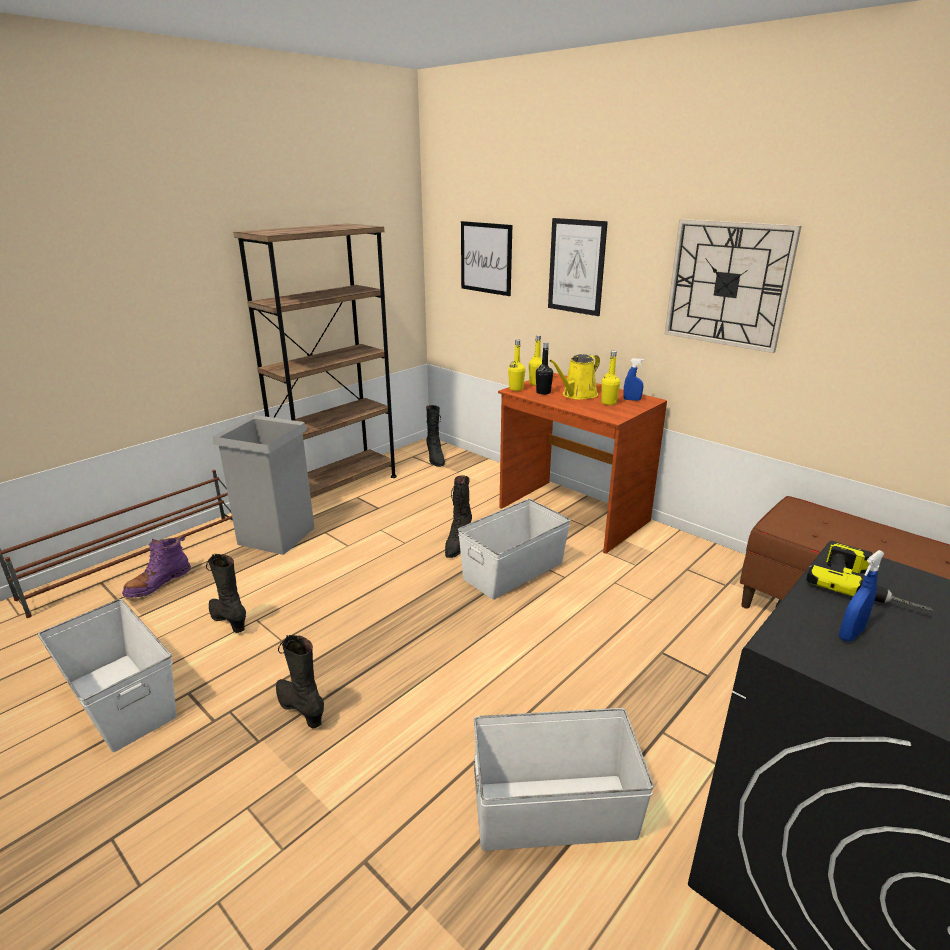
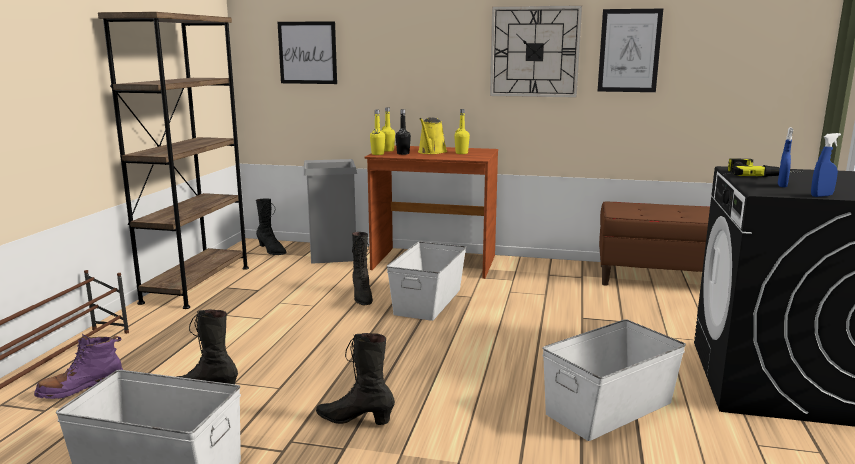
camera: 30 degrees left, 10 degrees down
(158, 583) = (81, 387): purple boot -> purple boot turned 45 degrees clockwise
(276, 536) = (175, 327): grey trash can -> grey trash can (333, 255)
(576, 266) = (403, 51): picture -> picture (629, 51)
(632, 399) = (474, 150): blue spray bottle -> blue spray bottle (821, 196)

